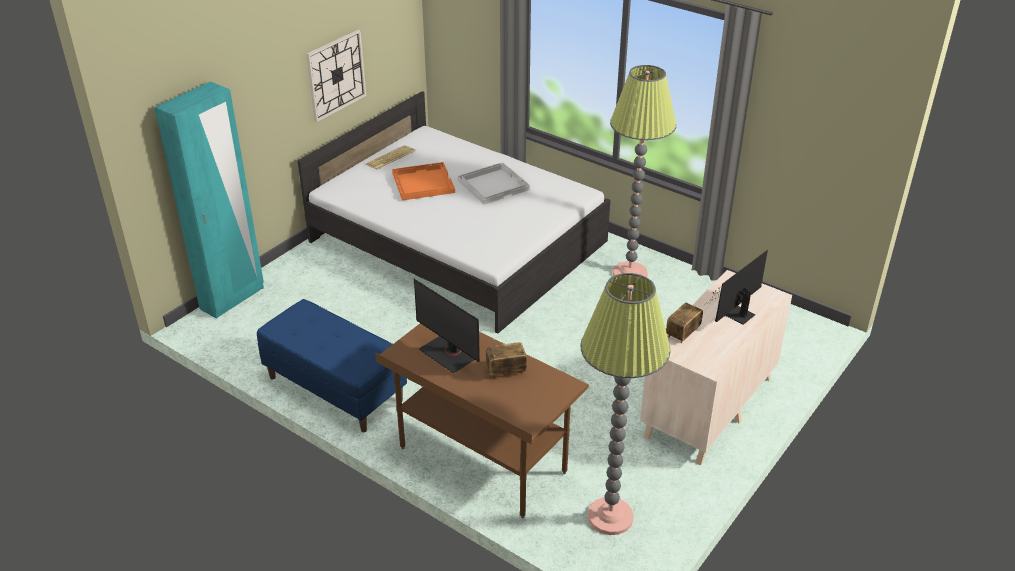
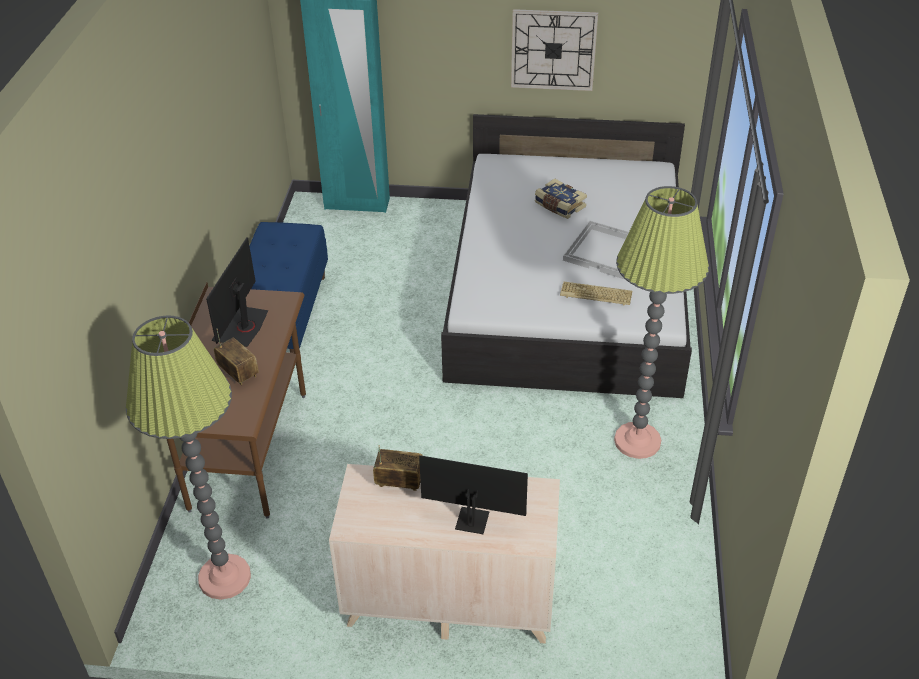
camera: 60 degrees right, 5 degrees up
(391, 158) = (583, 170): keyboard -> keyboard (595, 295)
(422, 182) = (559, 206): orange tray -> book

